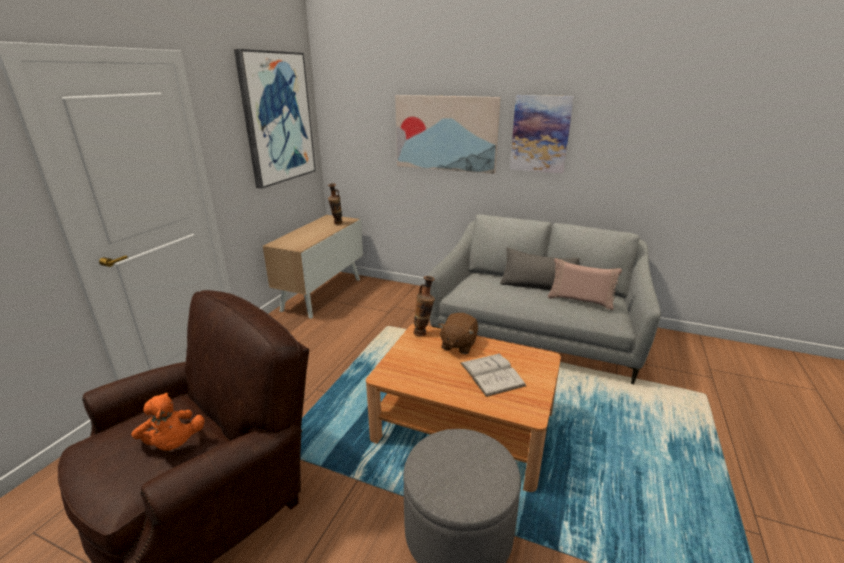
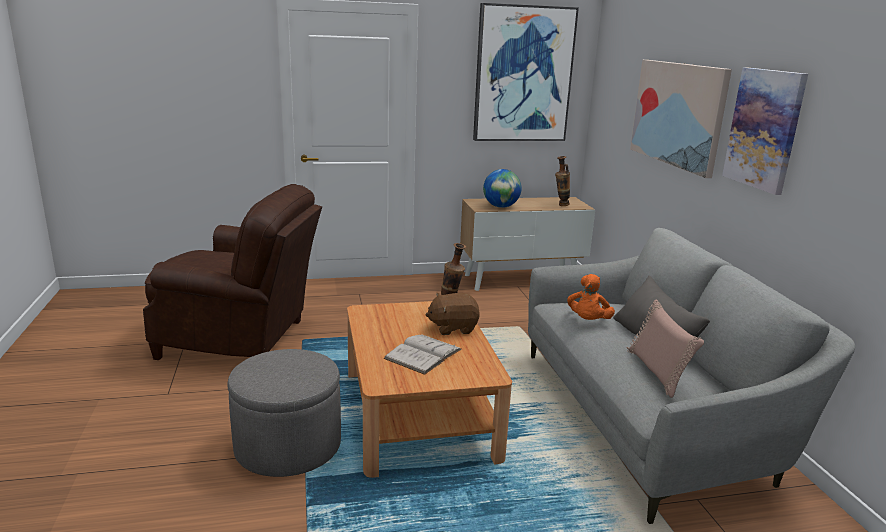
camera: 55 degrees right, 5 degrees down
(173, 444) = (212, 267): orange plush toy -> orange plush toy (588, 321)
(306, 240) = (501, 207): none -> globe

